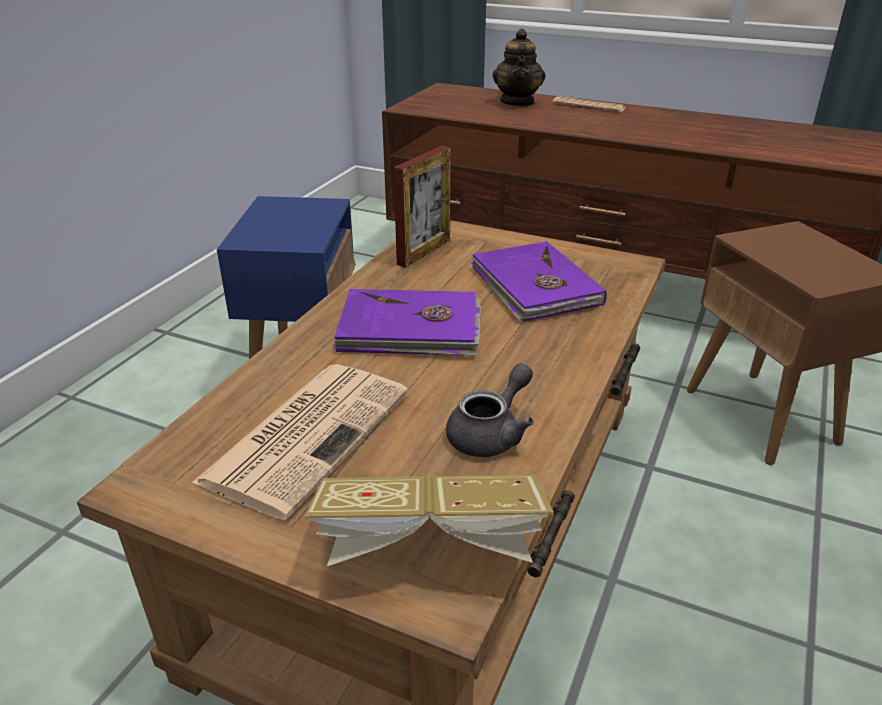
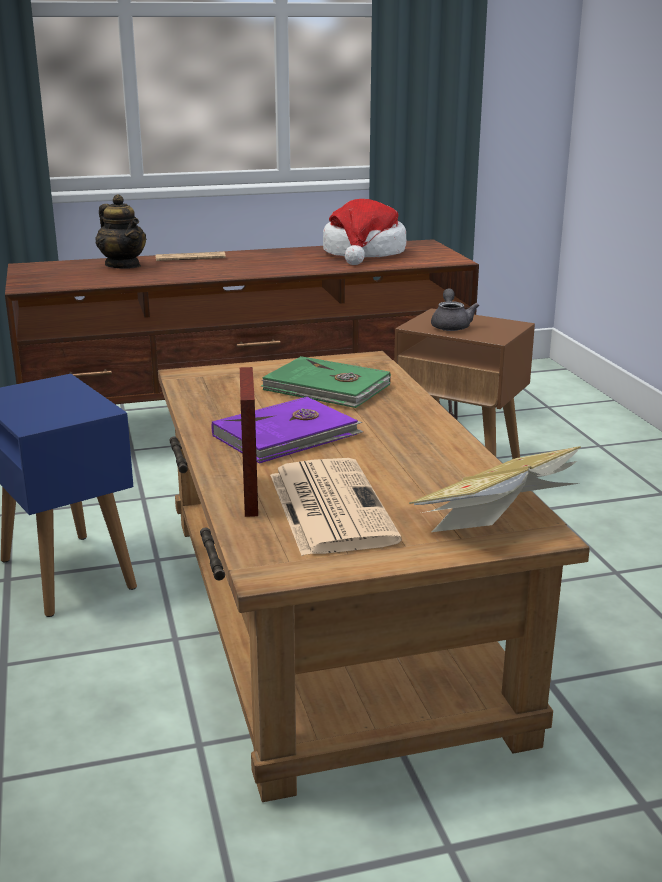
camera: 40 degrees left, 10 degrees down
(424, 252) = (206, 391): picture frame -> picture frame (250, 495)
(491, 433) = (438, 465): grey teapot -> grey teapot (451, 325)
(534, 286) = (327, 388): purple book -> green book
(776, 136) = (364, 253): none -> hat

